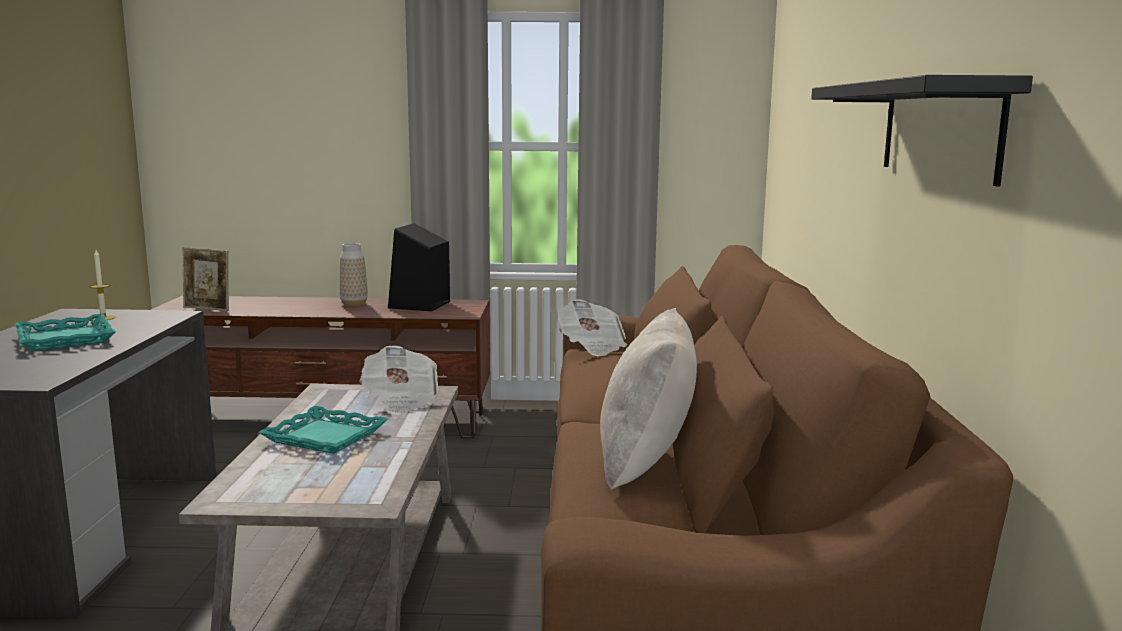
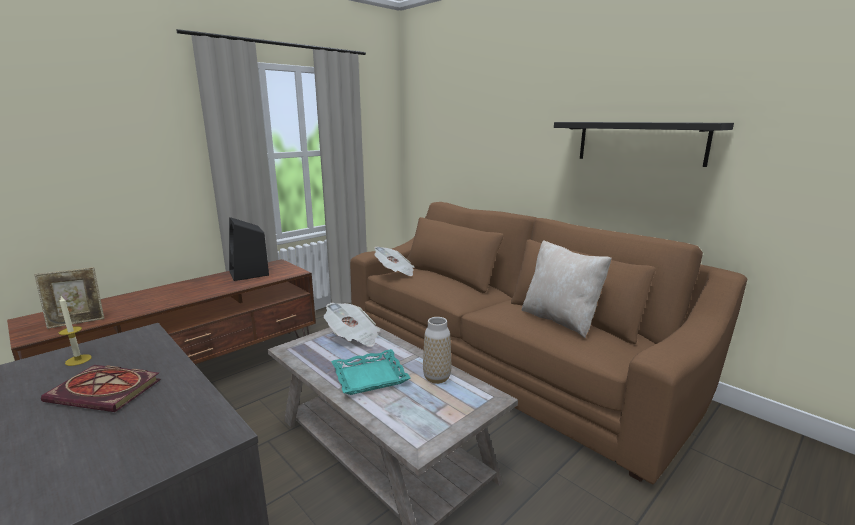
camera: 45 degrees left, 5 degrees up
(66, 339) = (108, 390): turquoise tray -> book
(354, 304) = (200, 284): vase -> vase (437, 378)

